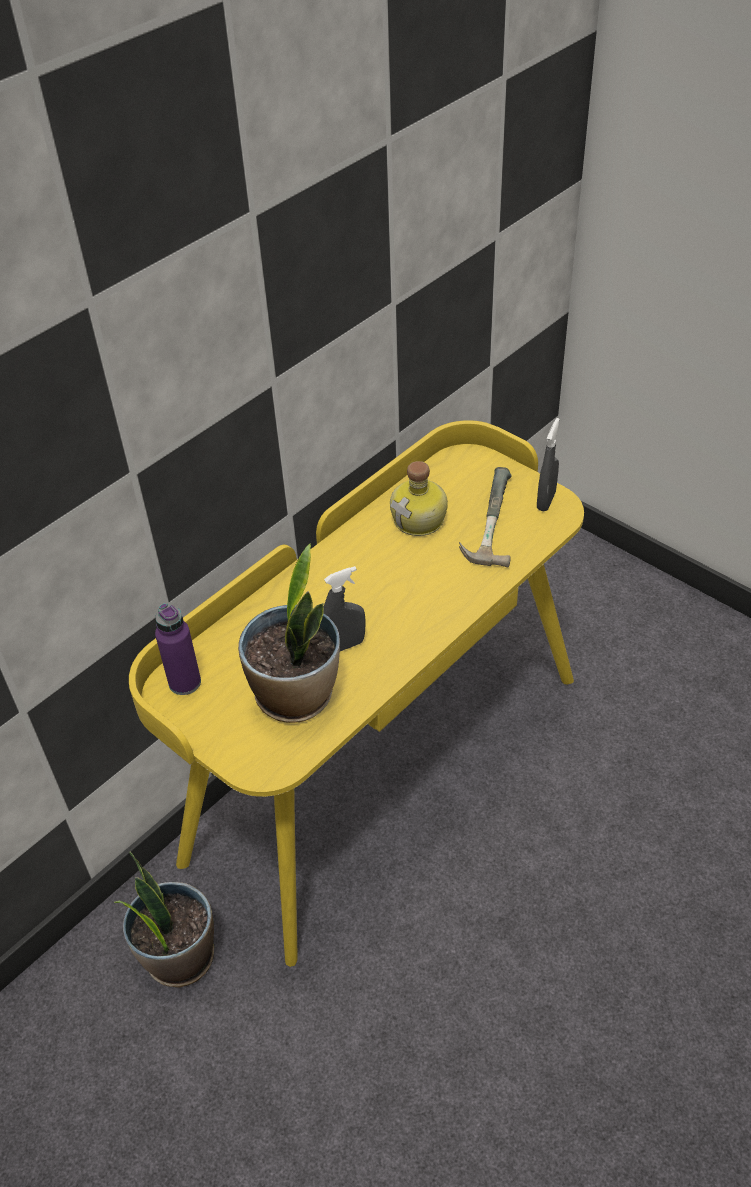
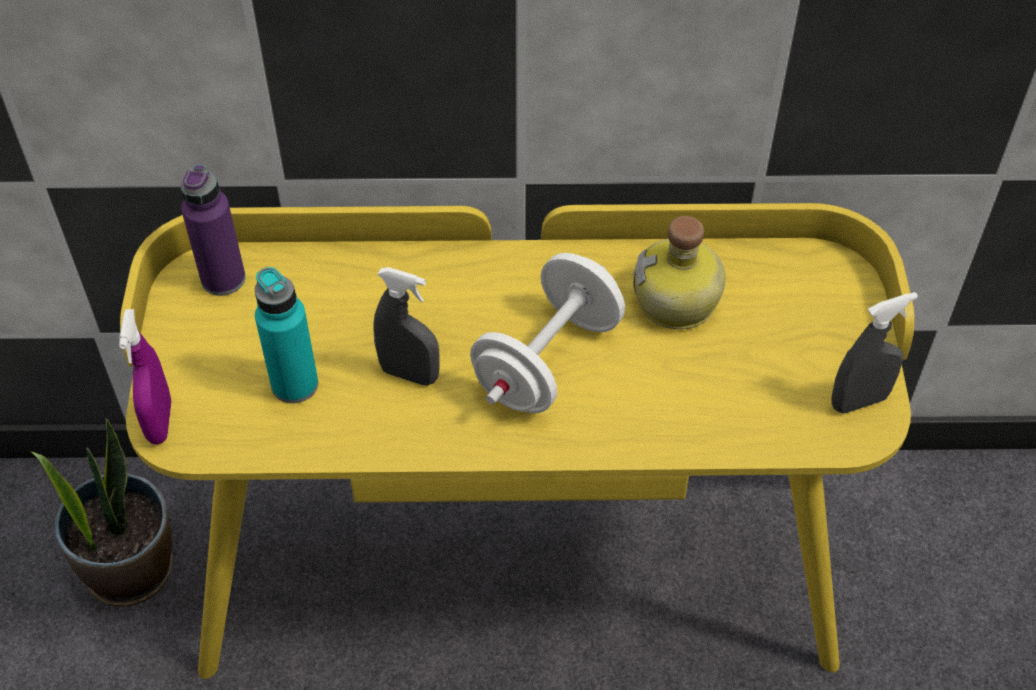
camera: 45 degrees right, 5 degrees up
(253, 769) = (160, 422): none -> purple spray bottle
(296, 695) = (294, 385): potted plant -> turquoise bottle
(399, 588) = (547, 361): none -> white dumbbell
(485, 519) = (753, 363): hammer -> none

